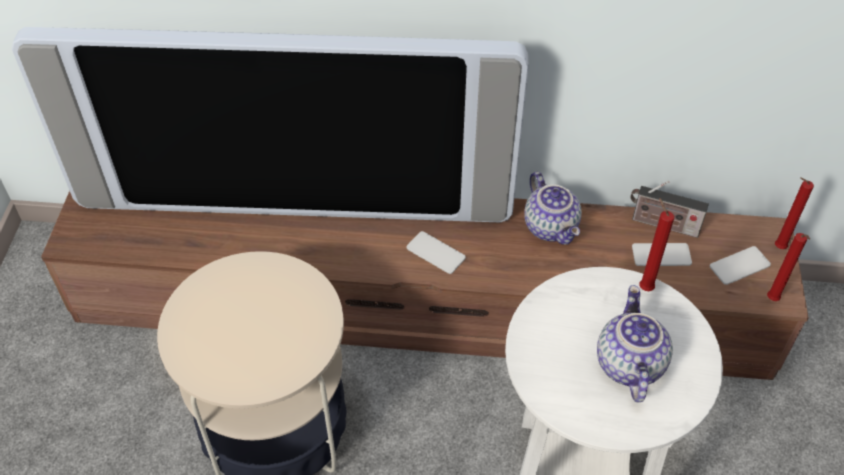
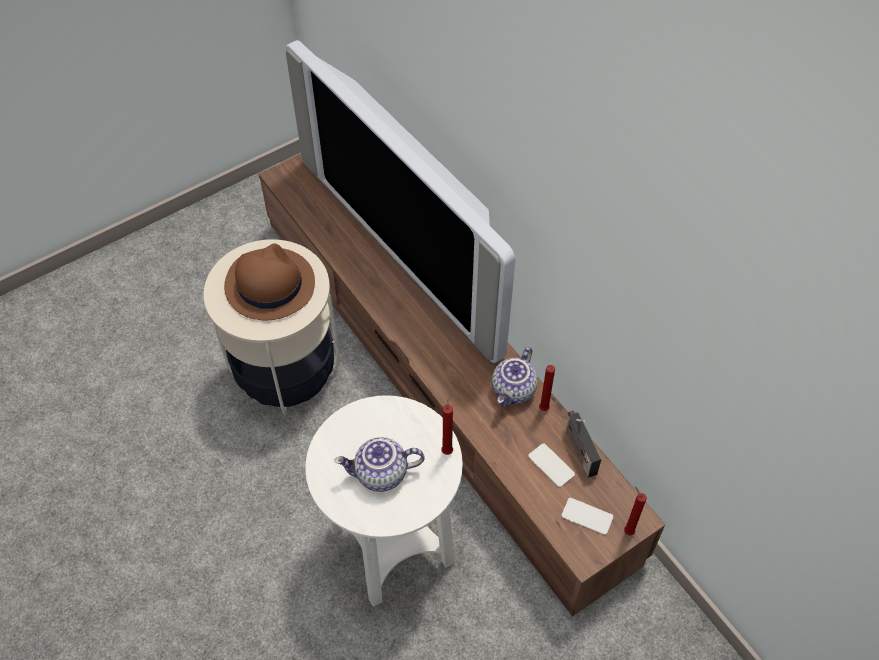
camera: 50 degrees right, 5 degrees up
(249, 318) = (269, 284): none -> brown hat
(435, 253) = (433, 345): phone -> none
(627, 363) = (381, 475): teapot -> teapot turned 150 degrees counterclockwise
(773, 301) = (575, 553): red candle -> red candle (542, 409)

